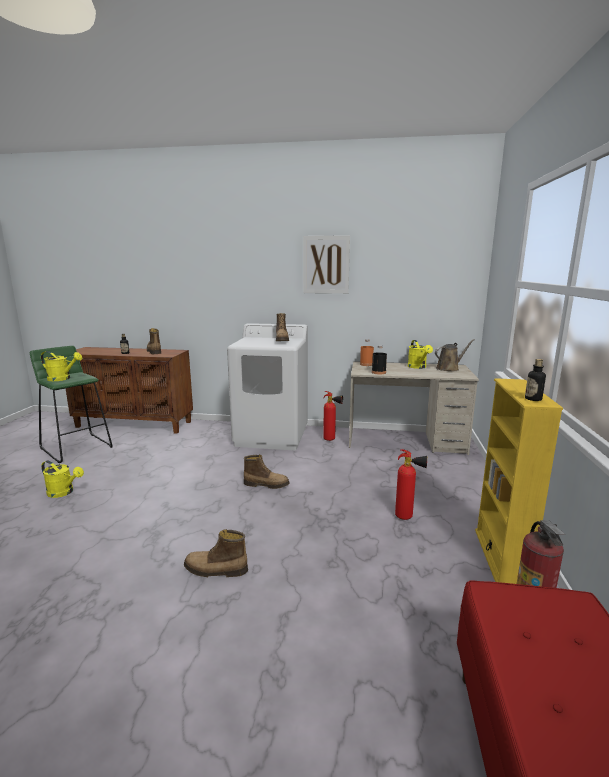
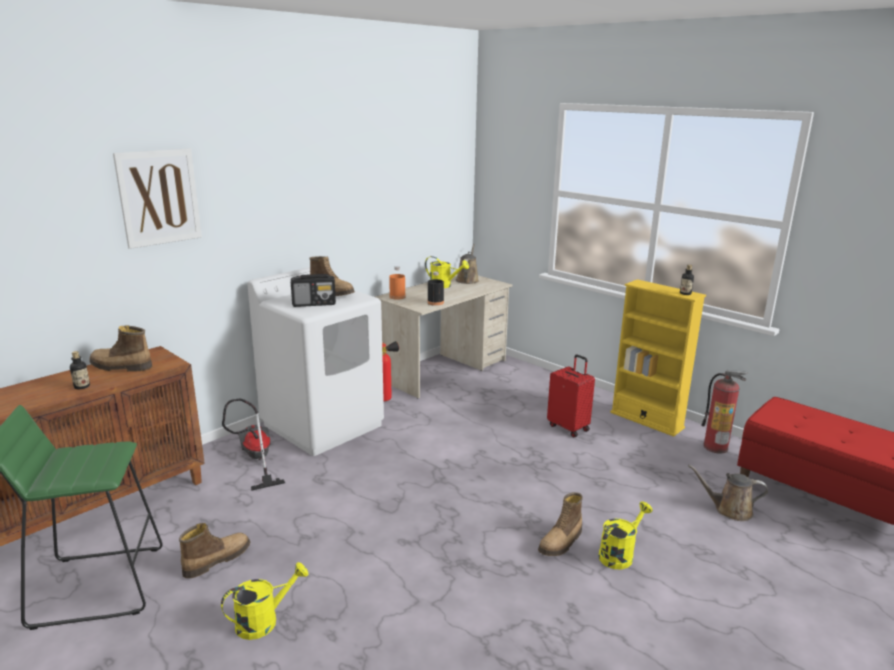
camera: 55 degrees left, 5 degrees up
(62, 379) = (87, 467): yellow watering can -> yellow watering can (619, 554)
(212, 435) = (255, 459): none -> vacuum cleaner
(257, 342) = (314, 304): none -> radio
(266, 484) = (437, 467): boot -> boot (216, 559)
(326, 265) = (337, 181): picture -> picture (159, 197)
(390, 681) = (729, 510): none -> brown watering can
(407, 517) = (569, 427): fire extinguisher -> red suitcase

